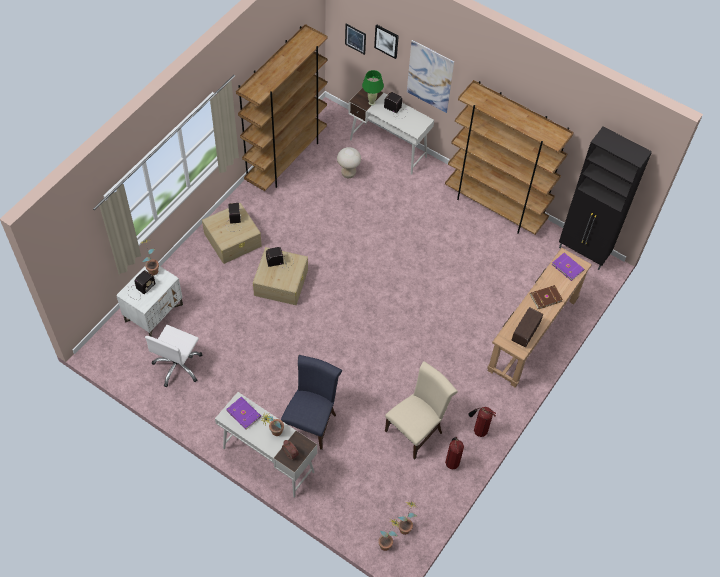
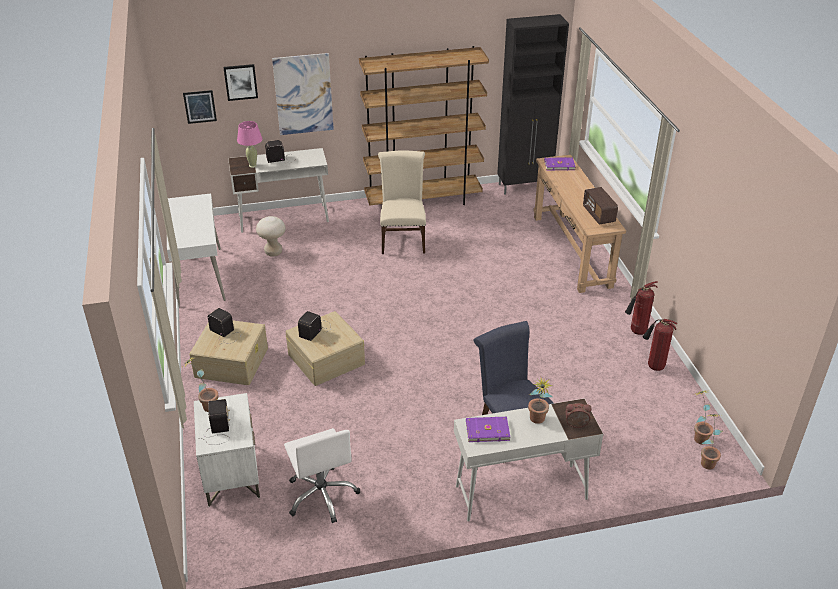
camera: 45 degrees left, 20 degrees down
(286, 158) = (199, 277): brown bookcase -> white desk
(372, 102) = (253, 165): green table lamp -> pink table lamp
(416, 430) = (595, 368): beige chair -> beige chair (403, 239)
(545, 297) = (575, 189): brown book -> none

